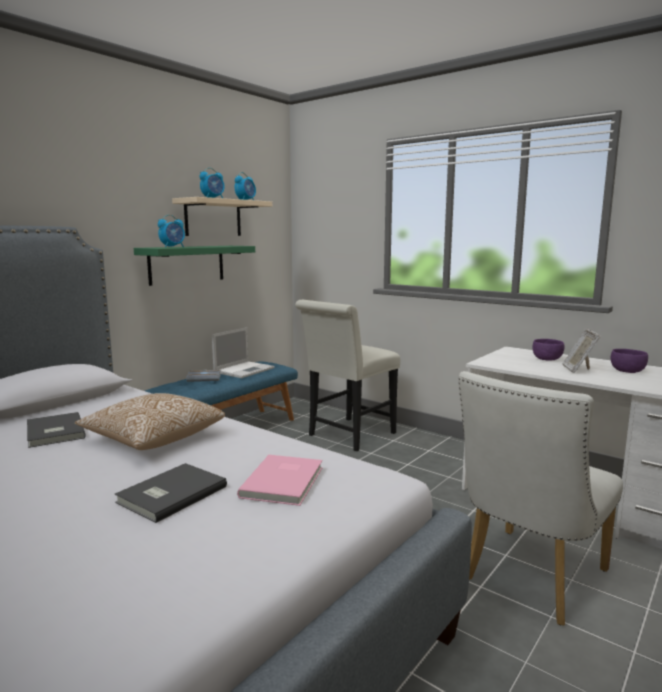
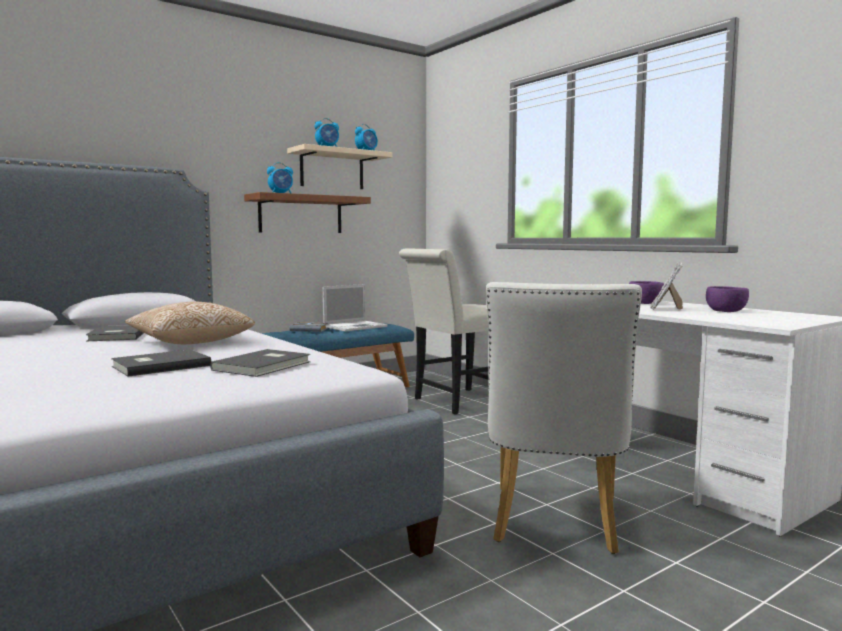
camera: 15 degrees right, 5 degrees down
(187, 264) = (301, 214): green shelf -> brown shelf
(285, 481) = (265, 366): pink book -> grey book
(528, 579) = (554, 524): white chair -> white chair turned 45 degrees counterclockwise

